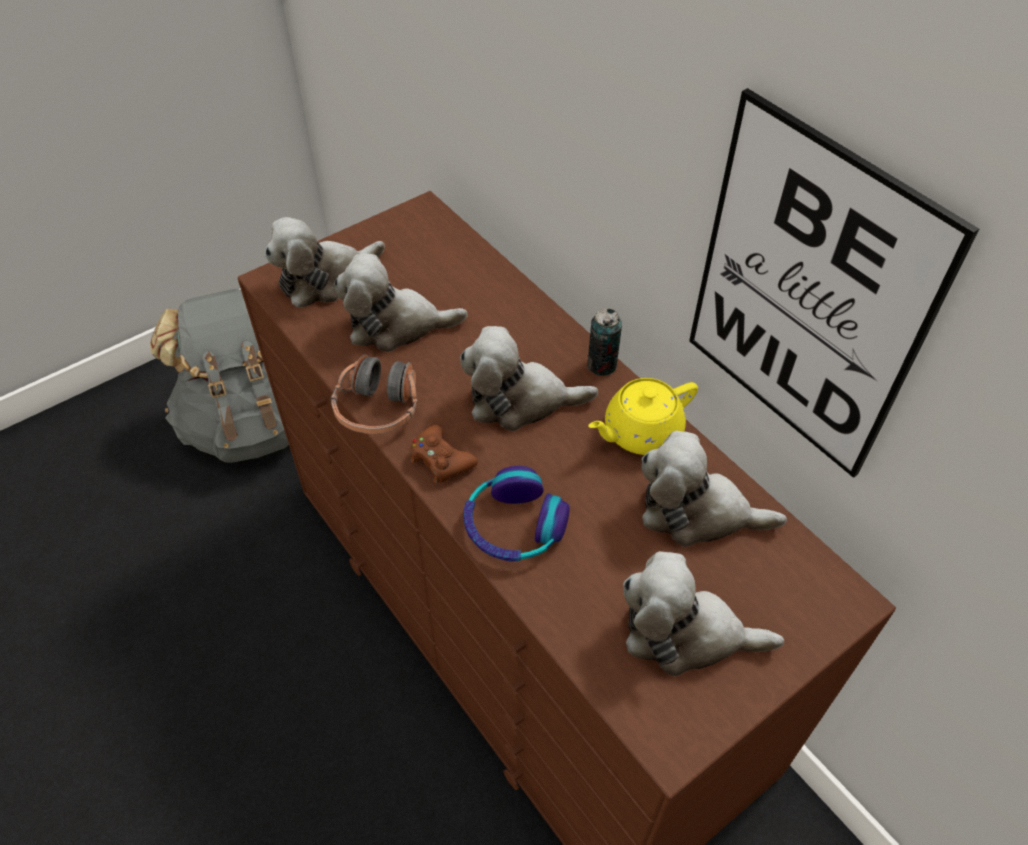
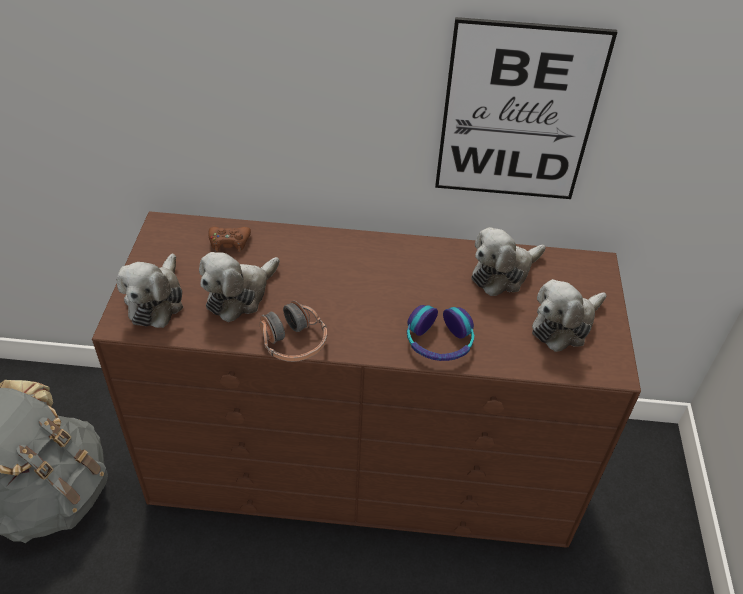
camera: 50 degrees left, 5 degrees down
(441, 460) = (363, 341): brown game controller -> brown game controller (229, 242)
(520, 400) = (360, 284): plush toy -> none
(601, 365) = (375, 239): can -> none
(640, 432) = (434, 257): yellow teapot -> none

